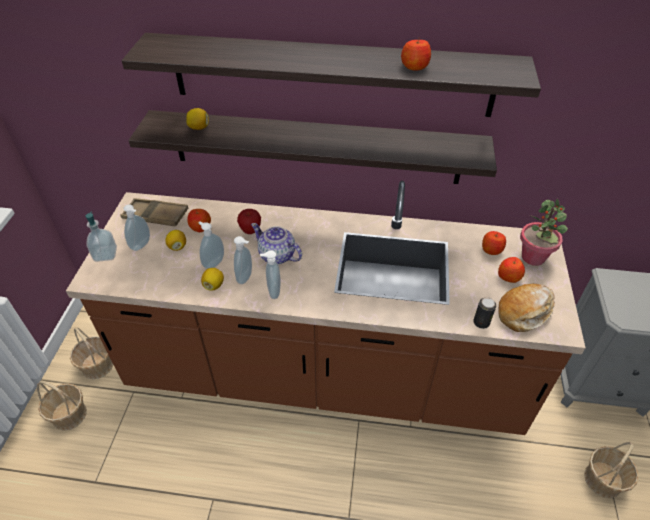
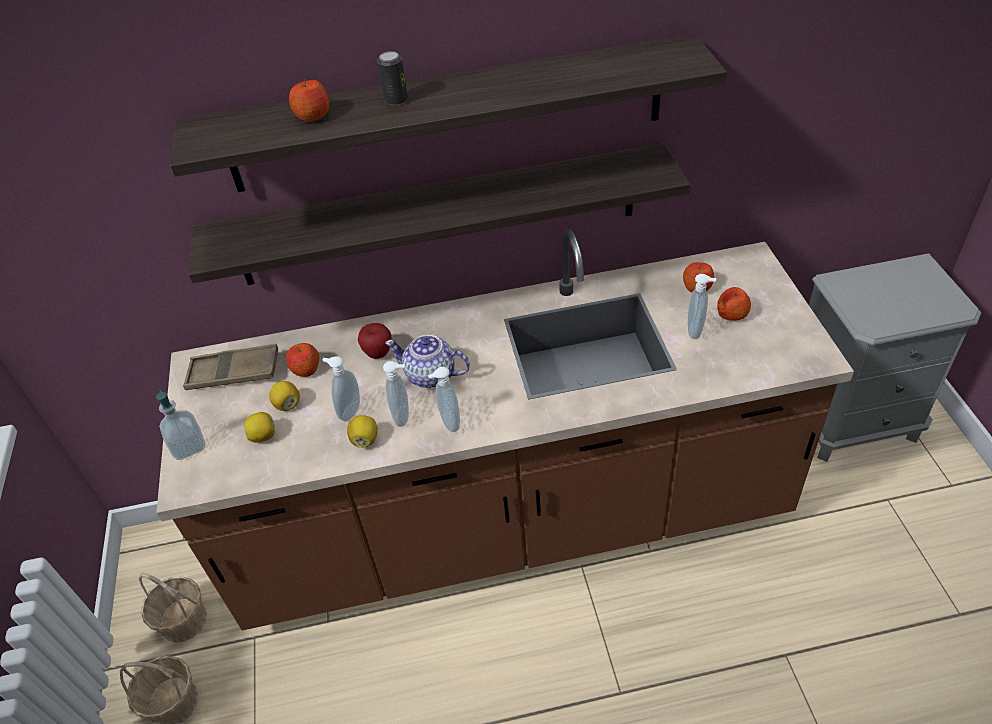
camera: 15 degrees left, 0 degrees up
(142, 246) = (236, 418): soap dispenser -> soap dispenser (696, 330)
(199, 128) = (280, 231): lemon -> lemon (263, 436)
(414, 67) = (564, 80): apple -> apple (313, 116)
(481, 322) = (724, 379): can -> can (396, 100)
(524, 311) = (768, 350): bread -> none
(533, 257) = (750, 282): potted plant -> none
(603, 479) = (900, 533): basket -> none

